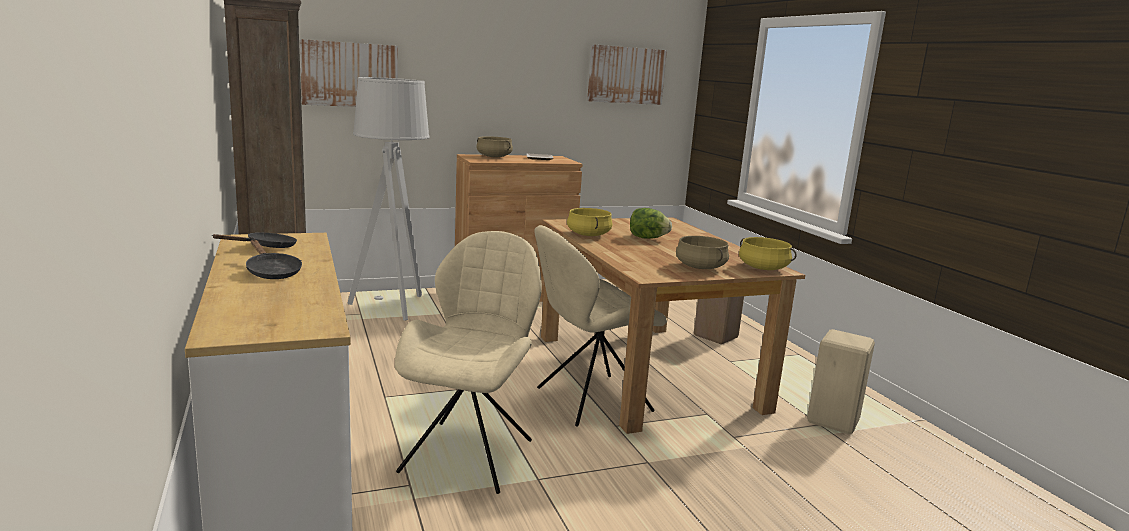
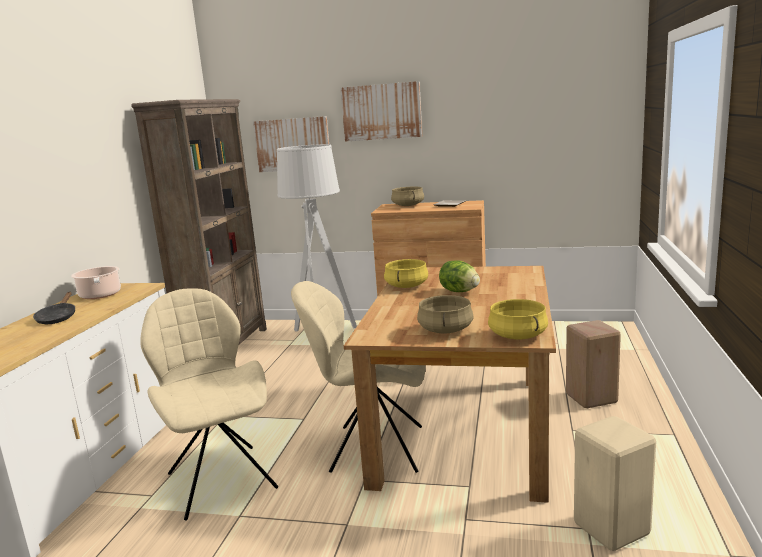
camera: 35 degrees right, 0 degrees up
(267, 247) = (100, 295): black frying pan -> cooking pot
(469, 453) = (220, 478): beige chair -> beige chair turned 75 degrees counterclockwise
(626, 75) = (550, 113): picture -> picture (381, 112)

